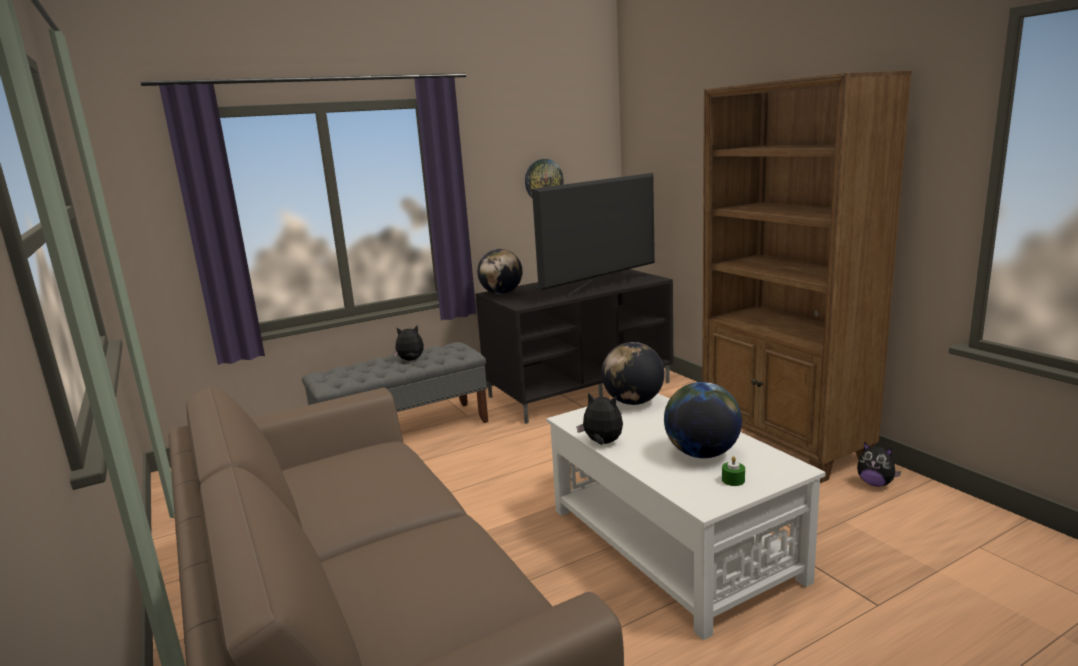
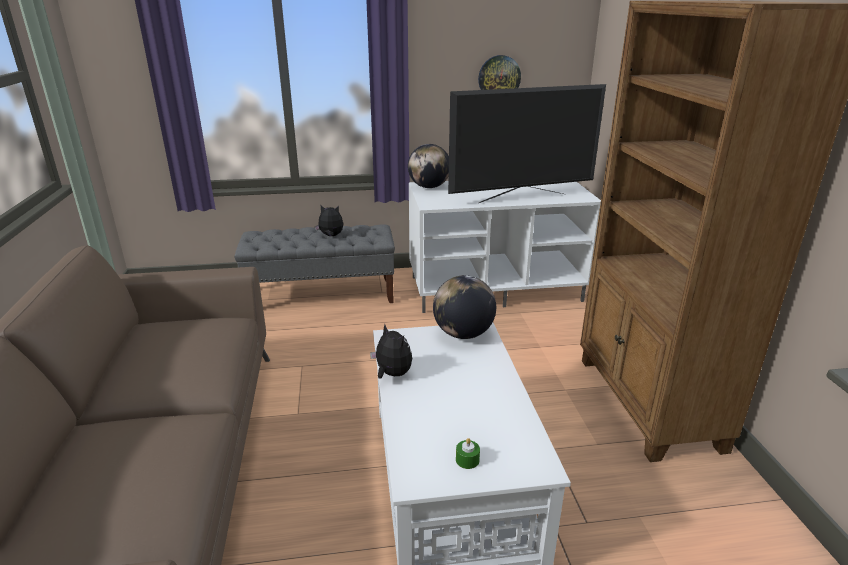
camera: 20 degrees right, 10 degrees up
(580, 389) = (495, 288): black tv stand -> white tv stand
(701, 453) = (468, 416): globe -> none
(875, 483) = (709, 482): plush toy -> none

